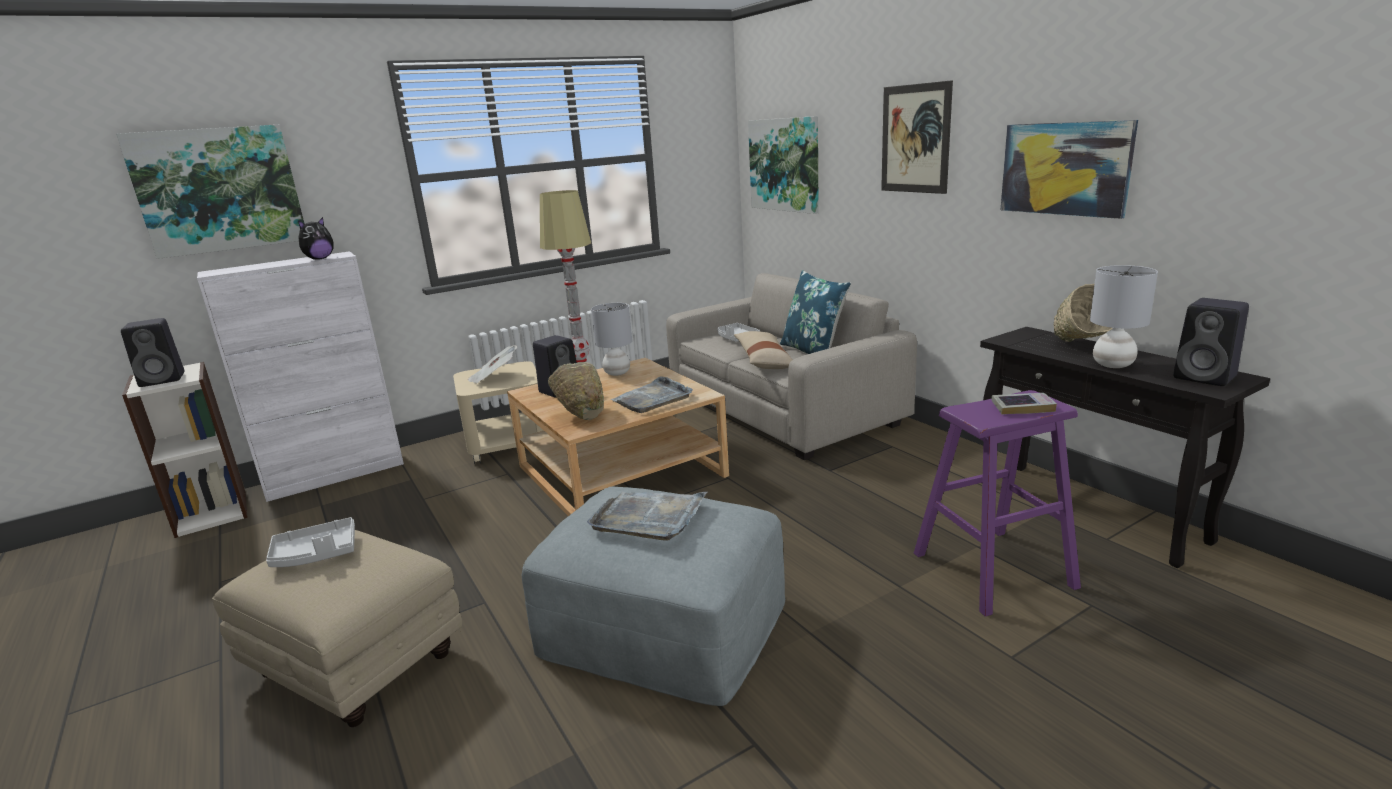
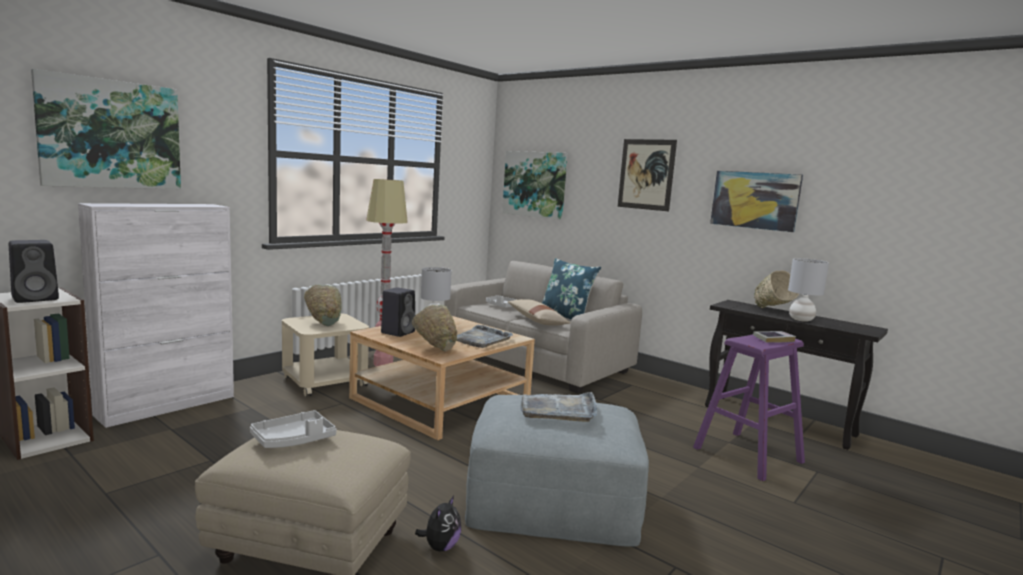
camera: 20 degrees left, 10 degrees down
(319, 259) = (197, 205): plush toy -> plush toy (440, 547)
(494, 378) = (324, 323): newspaper -> green bowl
(1206, 377) = (857, 327): black speaker -> none

